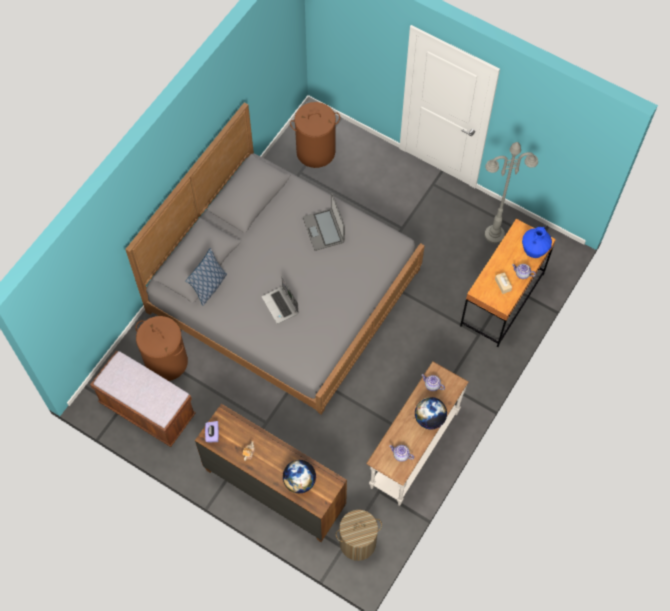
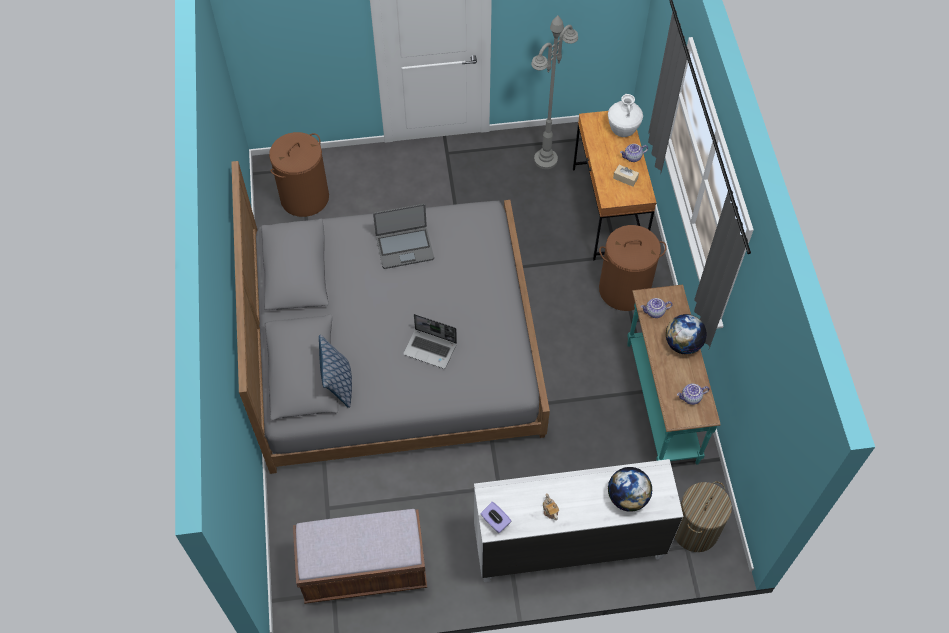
camera: 40 degrees left, 5 degrees down
(166, 362) = (339, 506): brown laundry basket -> brown laundry basket (624, 289)
(274, 488) = (567, 544): brown dresser -> white dresser
(324, 230) = (404, 248): laptop -> laptop turned 45 degrees counterclockwise
(413, 449) = (660, 402): white console table -> turquoise console table
(534, 251) = (622, 130): blue vase -> white vase

